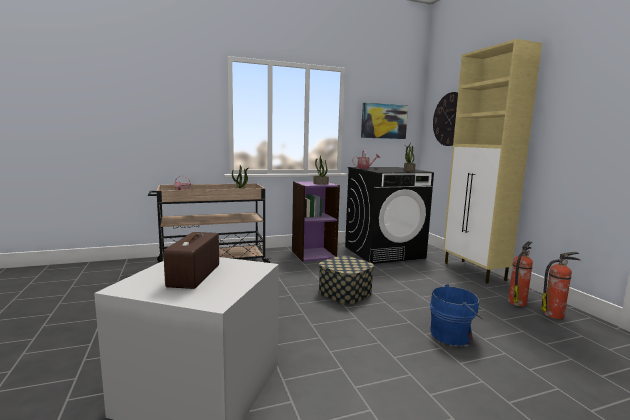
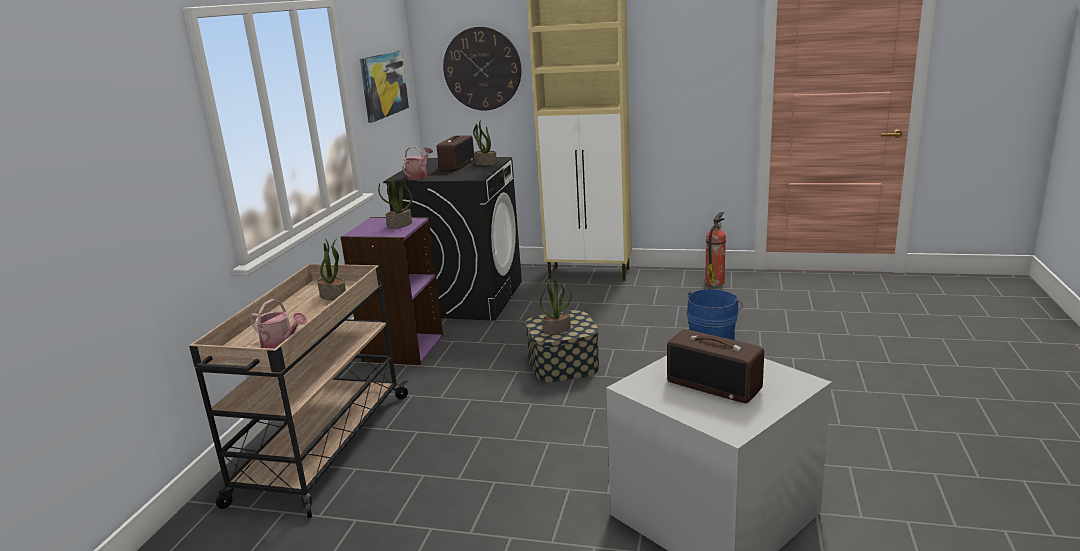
camera: 55 degrees left, 10 degrees up
(339, 264) = (557, 329): none -> potted plant
(396, 169) = (456, 165): none -> radio
(517, 302) = (679, 285): fire extinguisher -> none

